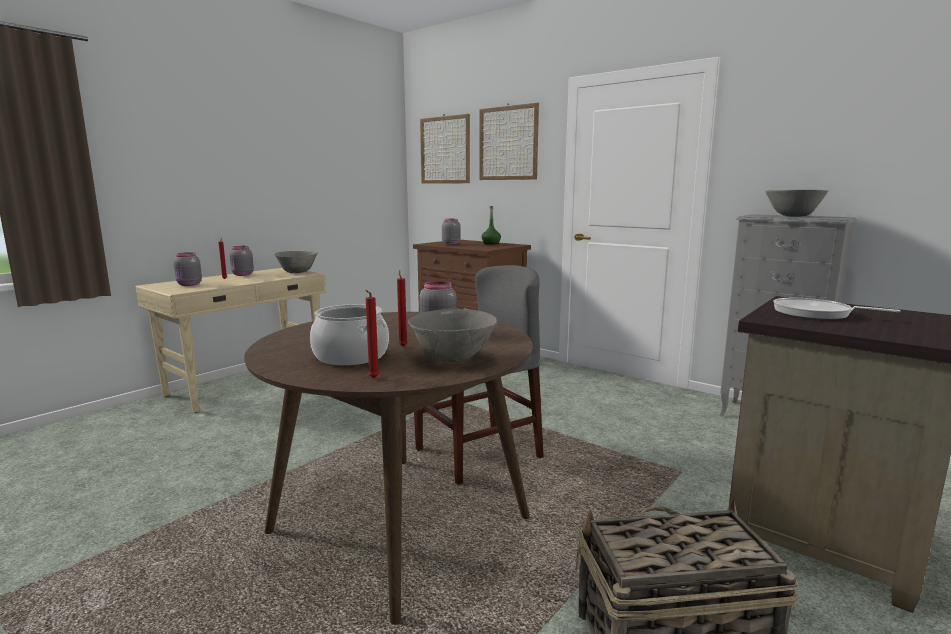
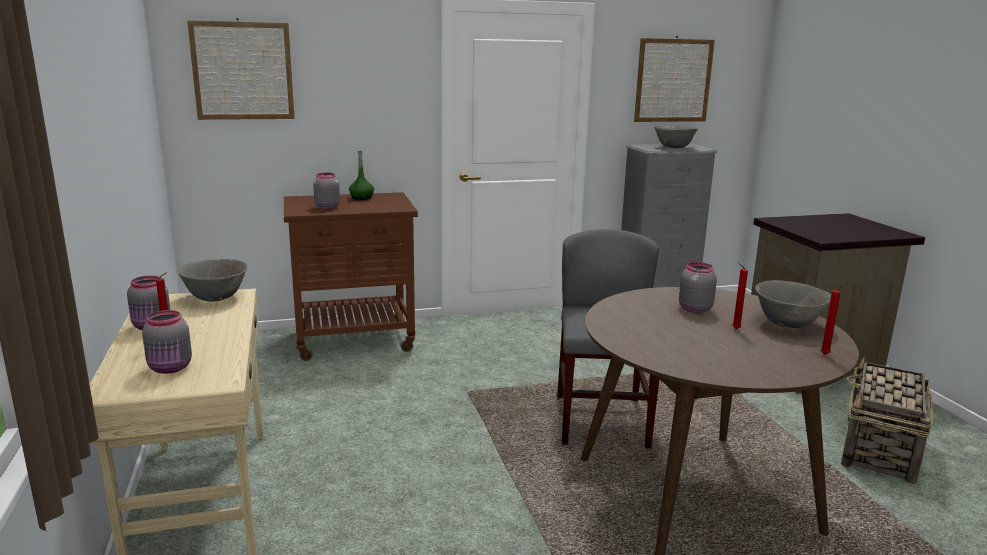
camera: 55 degrees left, 5 degrees up
(351, 356) = (755, 349): cooking pot -> none
(508, 142) = (357, 66): picture -> picture (673, 79)
(816, 314) = (817, 228): frying pan -> none

